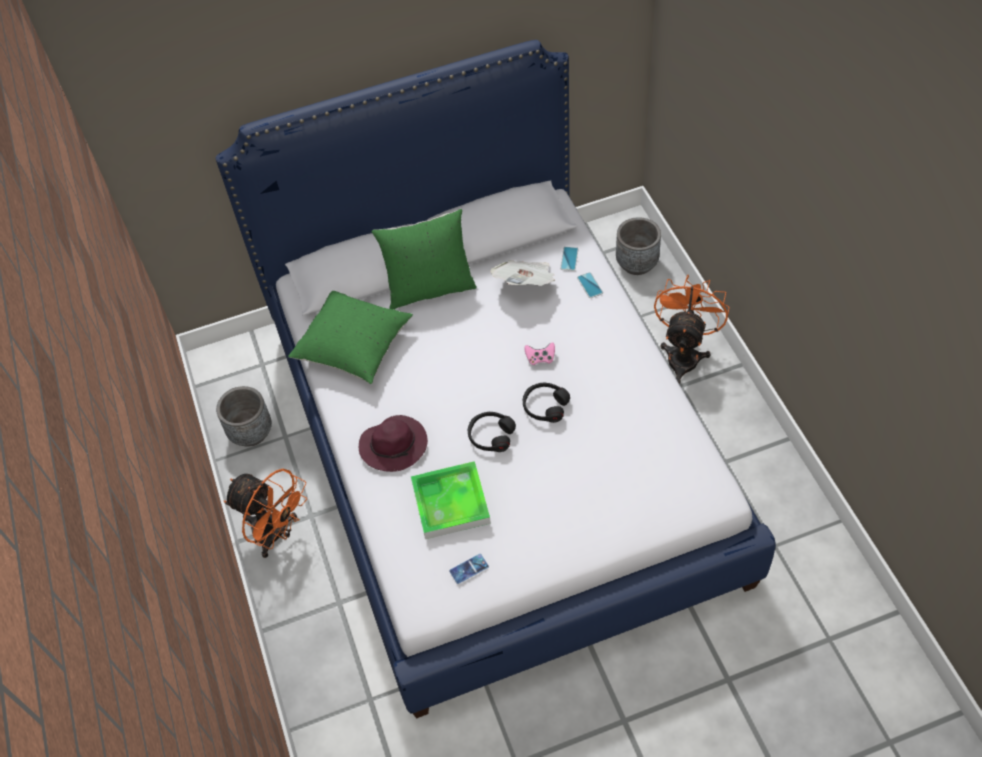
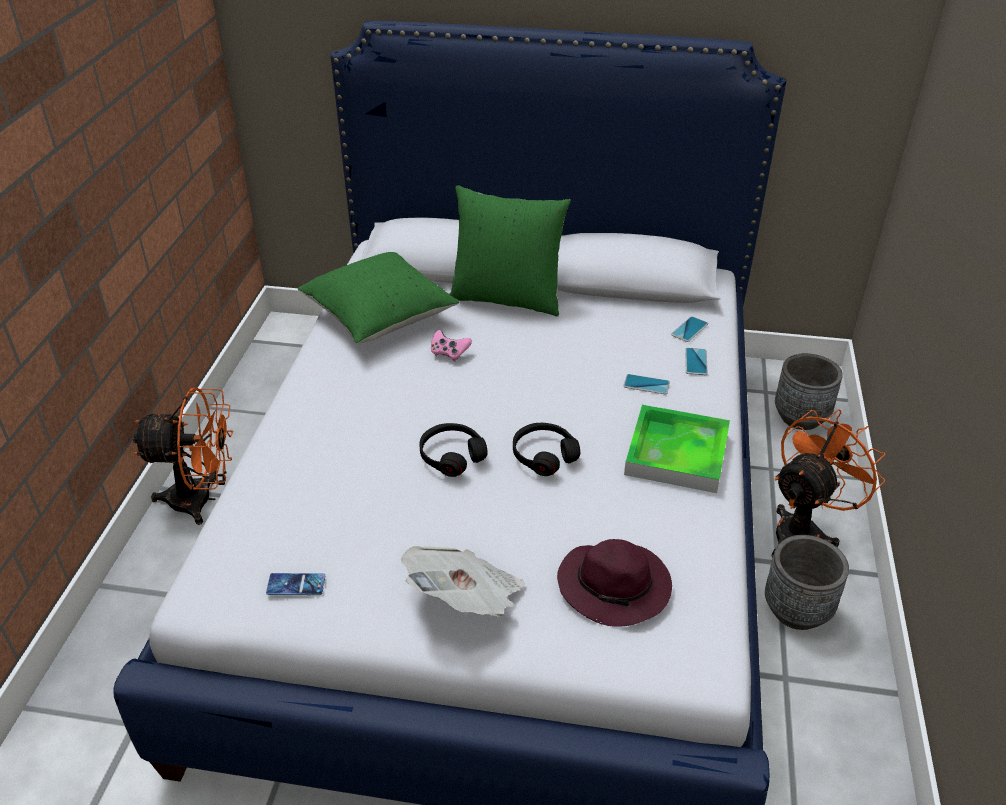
camera: 25 degrees right, 15 degrees down
(251, 432) = (264, 399): grey planter -> grey planter (796, 610)
(276, 534) = (202, 500): orange fan -> orange fan turned 60 degrees counterclockwise
(395, 445) = (335, 418): purple hat -> purple hat (616, 587)
(450, 503) = (341, 501): tray -> tray (676, 453)
(526, 283) = (619, 333): newspaper -> newspaper (466, 600)
(540, 358) = (577, 406): pink game controller -> pink game controller (449, 353)
(571, 320) = (646, 385): none -> phone

